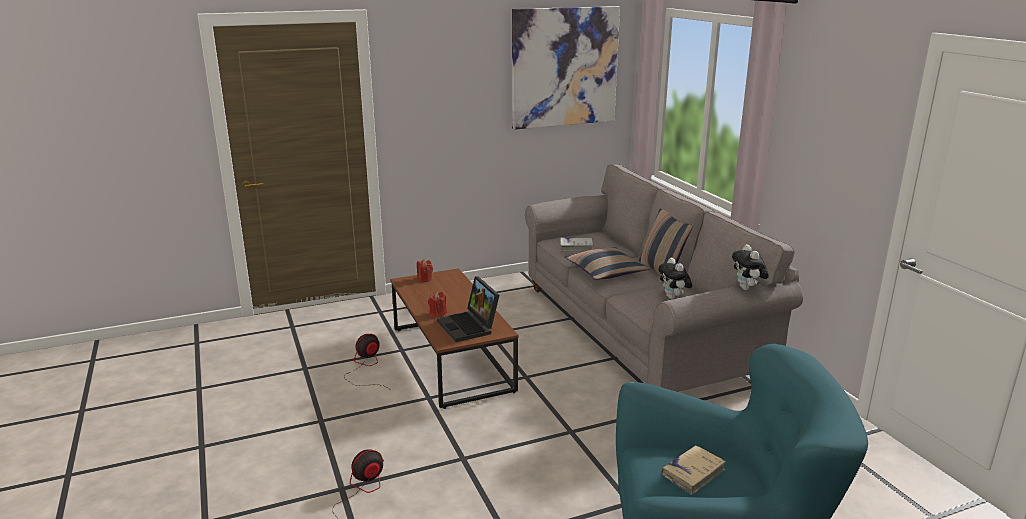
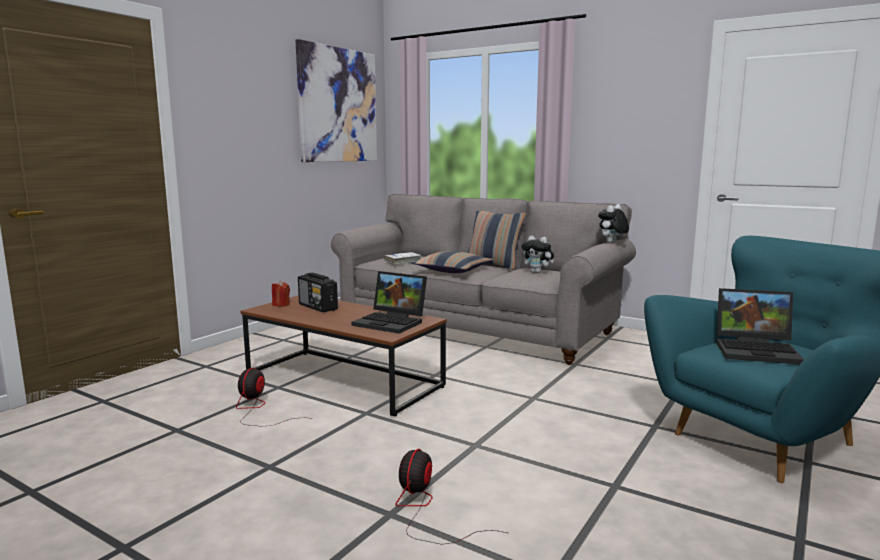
camera: 35 degrees left, 10 degrees down
(438, 314) = (343, 321): red candle -> none
(445, 290) = (318, 307): none -> radio
(693, 474) = (758, 350): beige book -> laptop
(747, 289) = (612, 243): plush toy -> plush toy turned 90 degrees clockwise

